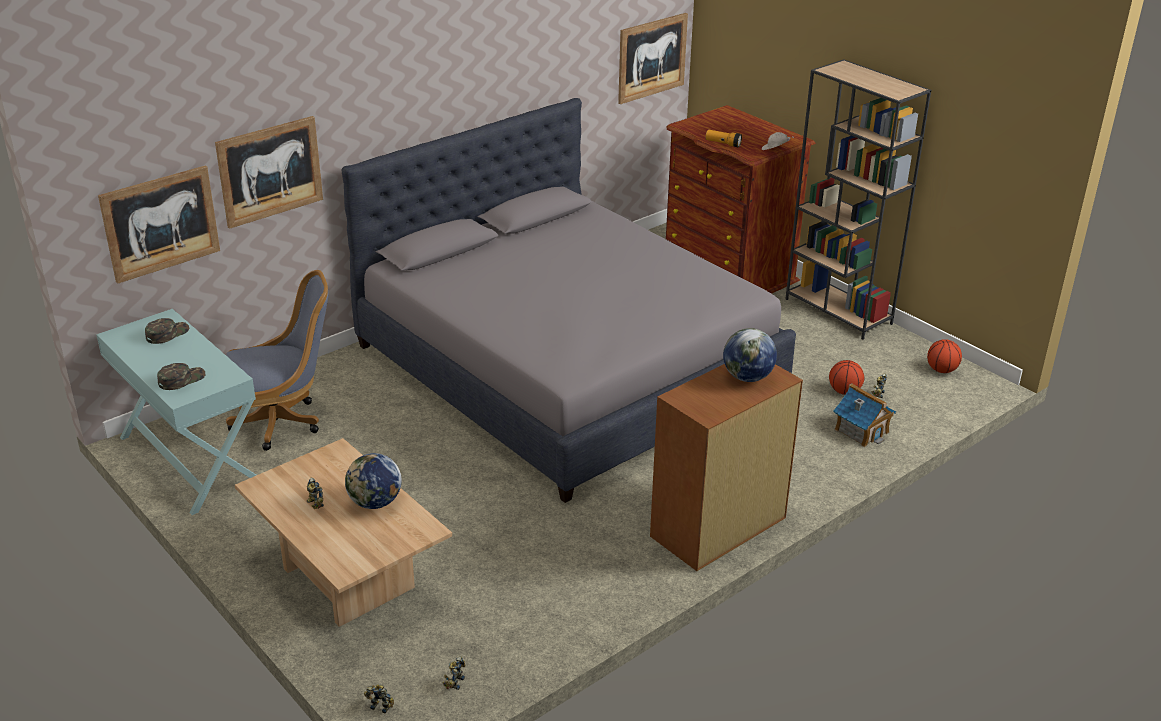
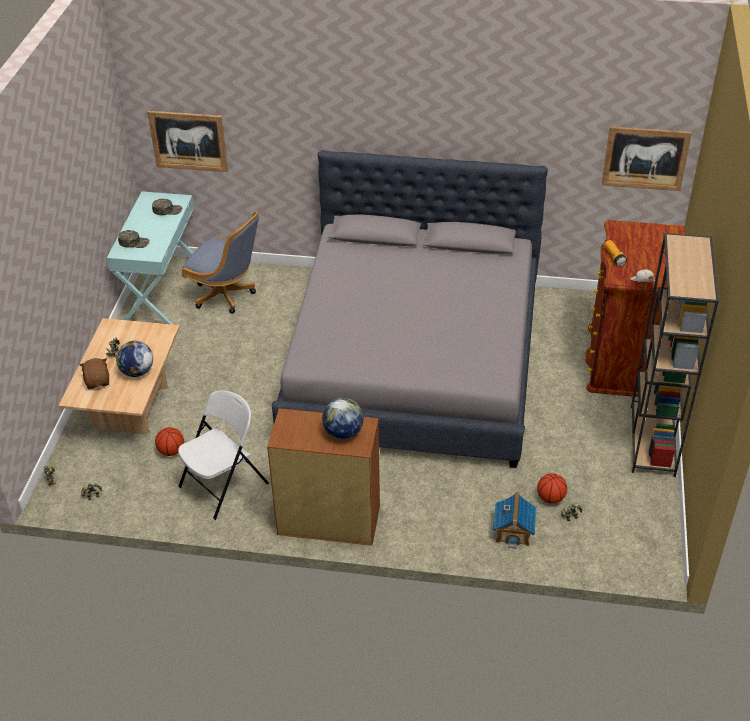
camera: 50 degrees right, 10 degrees up
(270, 171) = (269, 134): picture -> none
(344, 539) = (98, 381): none -> brown plush toy
(575, 571) = (224, 485): none -> white chair
(941, 370) = (647, 534): basketball -> basketball (171, 451)

